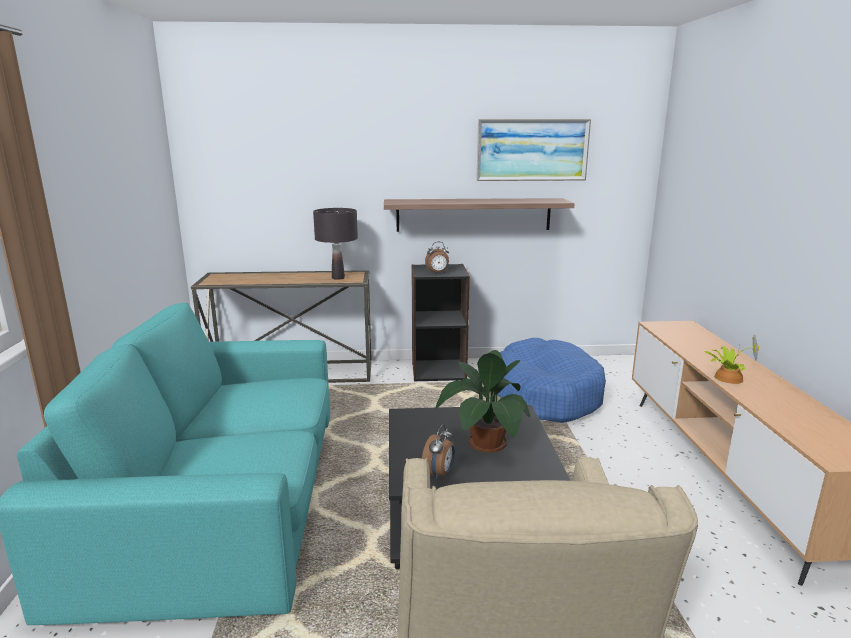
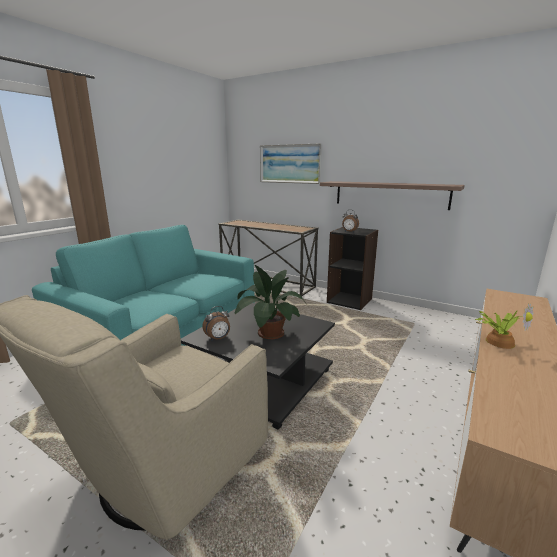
camera: 35 degrees right, 0 degrees up
(338, 278) = (293, 228): black table lamp -> none
(532, 150) = (440, 145): picture -> picture (290, 164)
(545, 394) = (406, 332): blue dog bed -> none

